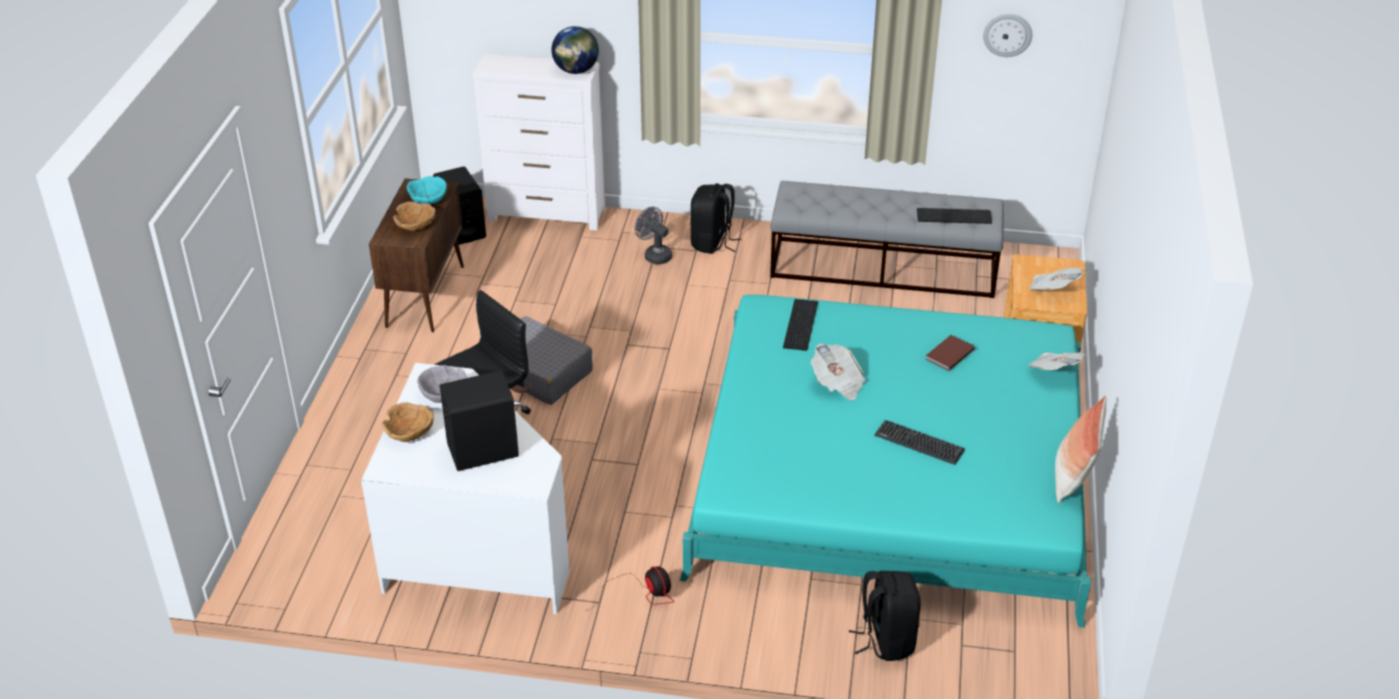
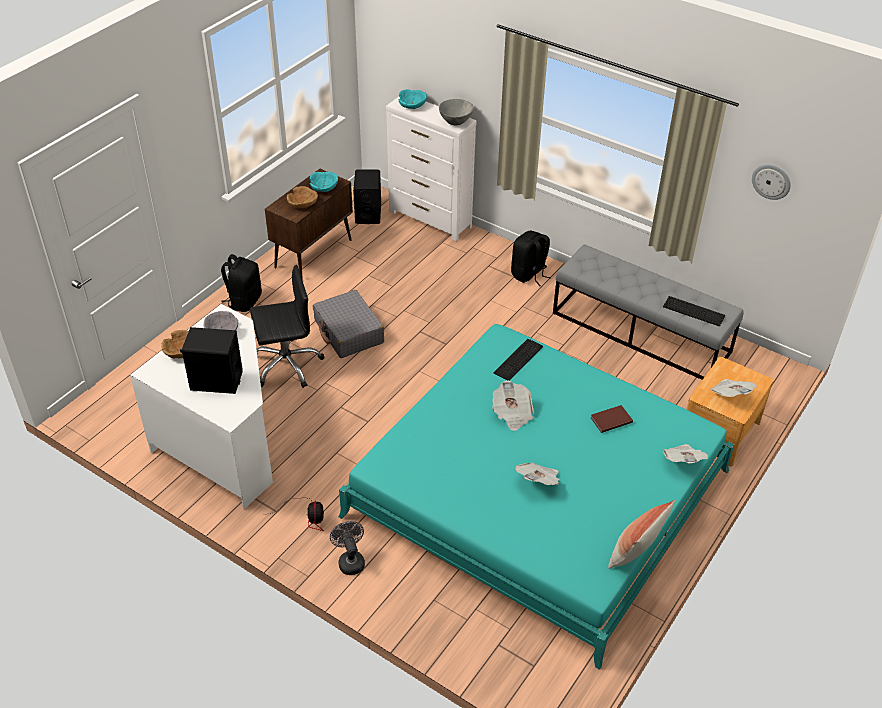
camera: 25 degrees right, 5 degrees up
(506, 64) = (412, 105): none -> turquoise bowl
(576, 71) = (455, 122): globe -> grey bowl
(654, 255) = (483, 271): grey fan -> grey fan (350, 560)
(886, 640) = (447, 618): black backpack -> black backpack (244, 301)
(919, 443) = (538, 481): keyboard -> newspaper

